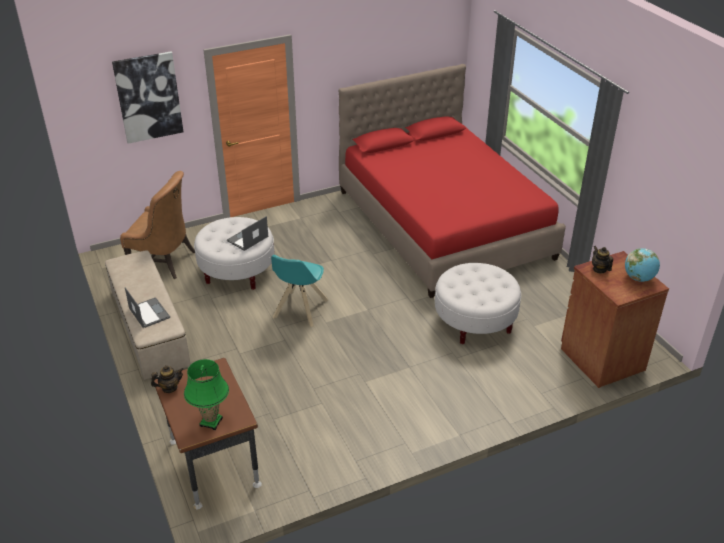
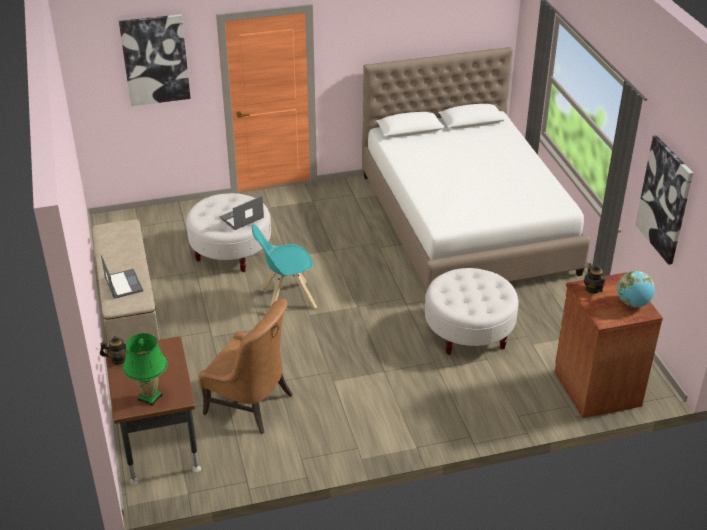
camera: 10 degrees right, 0 degrees up
(163, 261) = (158, 232): brown chair -> brown chair (250, 404)
(300, 310) = (285, 299): turquoise chair -> turquoise chair turned 45 degrees clockwise
(443, 223) = (466, 222): red bed -> white bed
(650, 182) = (665, 199): none -> picture

